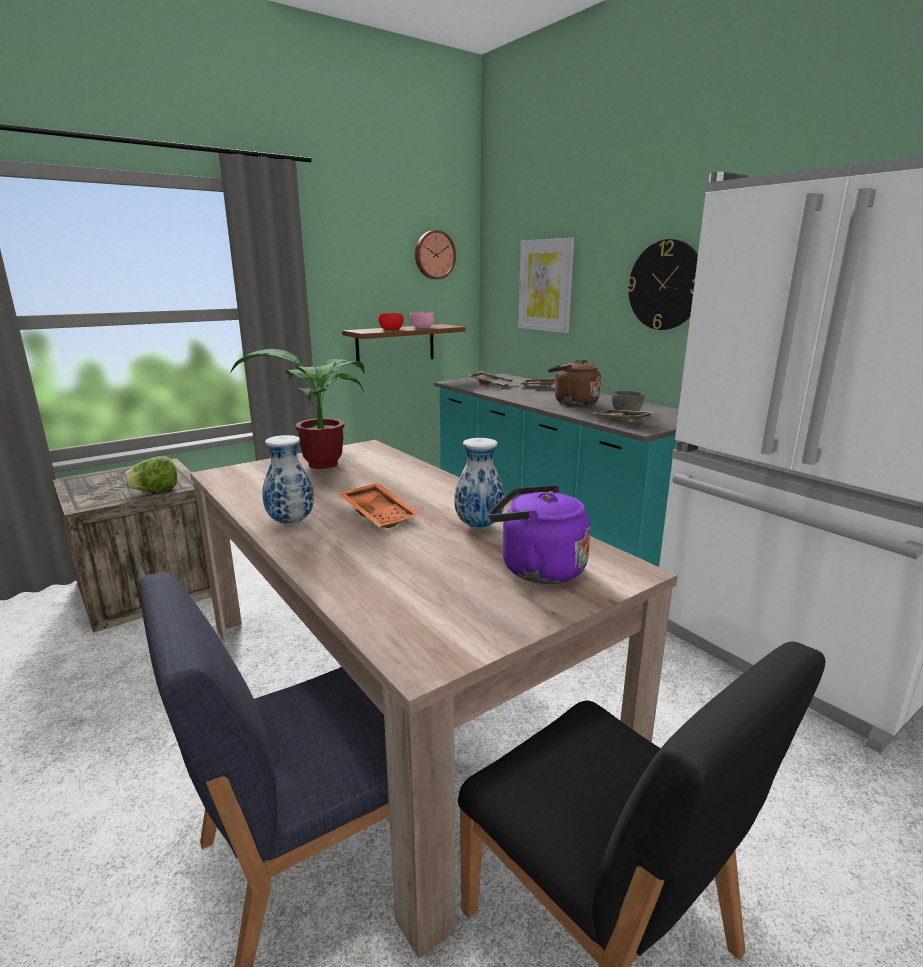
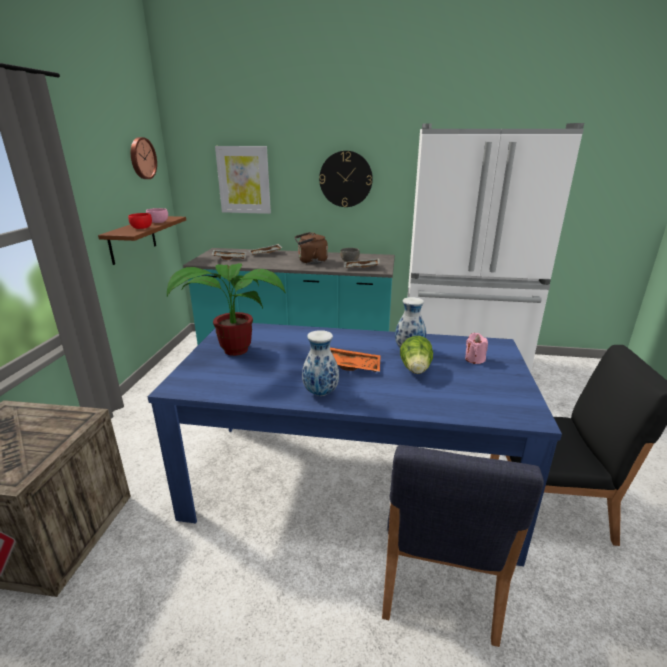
camera: 45 degrees left, 5 degrees up
(155, 491) = (64, 433): lettuce -> lettuce (416, 370)
(393, 694) = (350, 480): beige dining table -> blue dining table
(537, 569) = (474, 359): purple kettle -> pink candle

